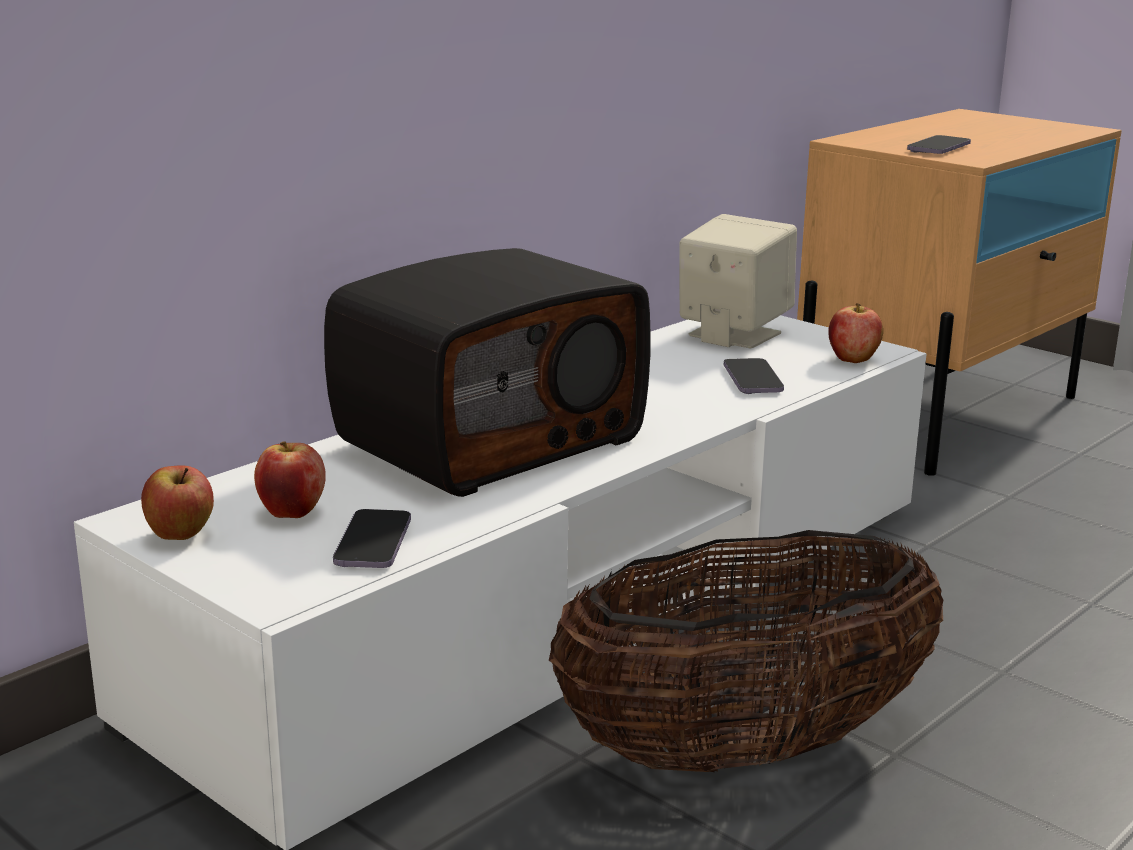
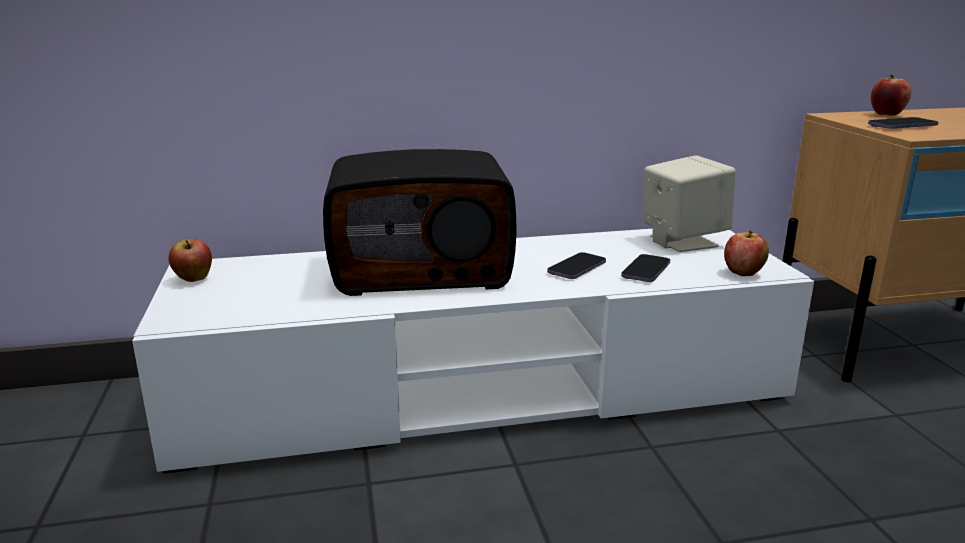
camera: 35 degrees right, 0 degrees up
(292, 513) = (259, 282): apple -> apple (887, 115)
(373, 543) = (262, 308): phone -> phone (577, 268)
(745, 749) = (466, 520): basket -> none

